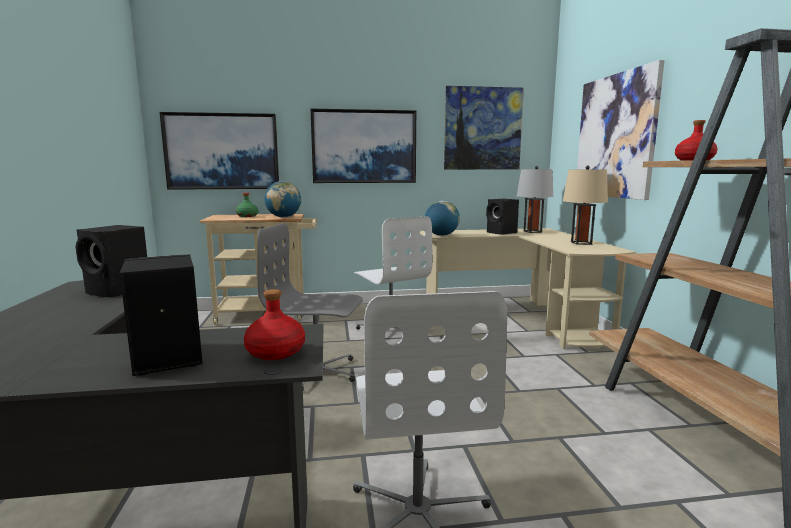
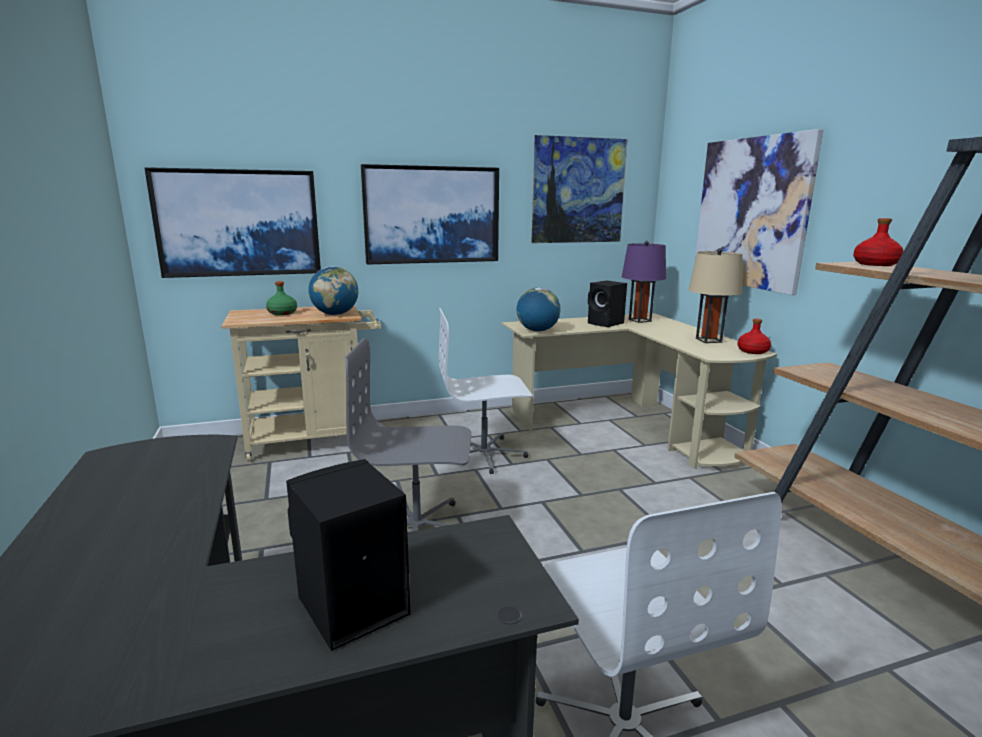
camera: 10 degrees left, 5 degrees up
(119, 291) = (180, 467): black speaker -> none
(275, 352) = (489, 579): red bottle -> red bottle (752, 351)
(391, 330) = (484, 455): white office chair -> white office chair turned 120 degrees clockwise
(532, 231) = (639, 320): grey table lamp -> purple table lamp

